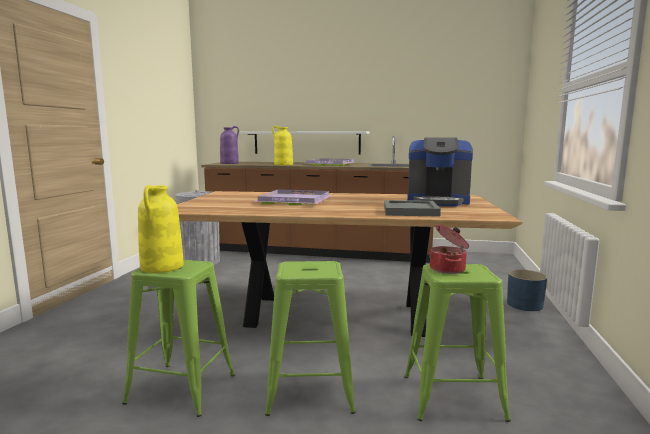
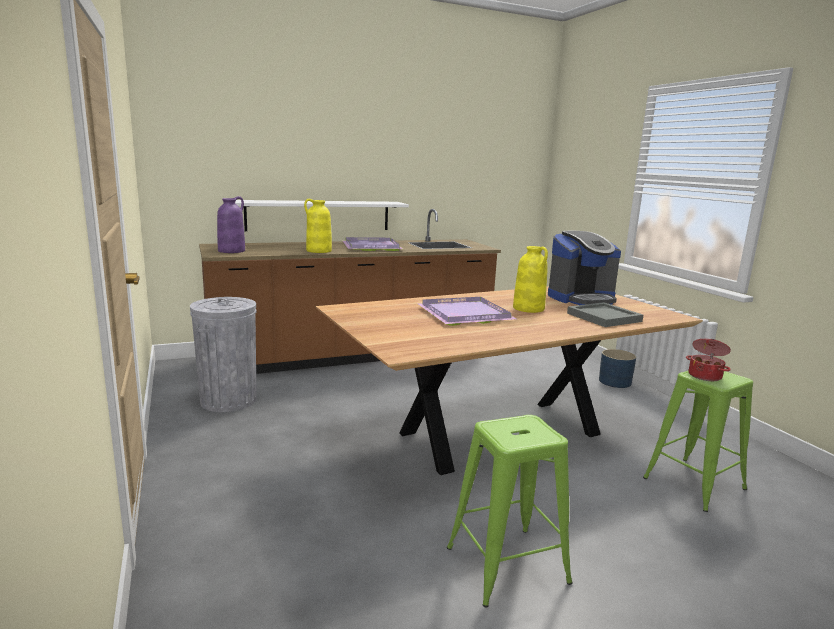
camera: 35 degrees left, 5 degrees up
(162, 267) = (513, 435): yellow vase -> yellow vase (529, 308)
(311, 392) = (608, 519): green stool -> none

